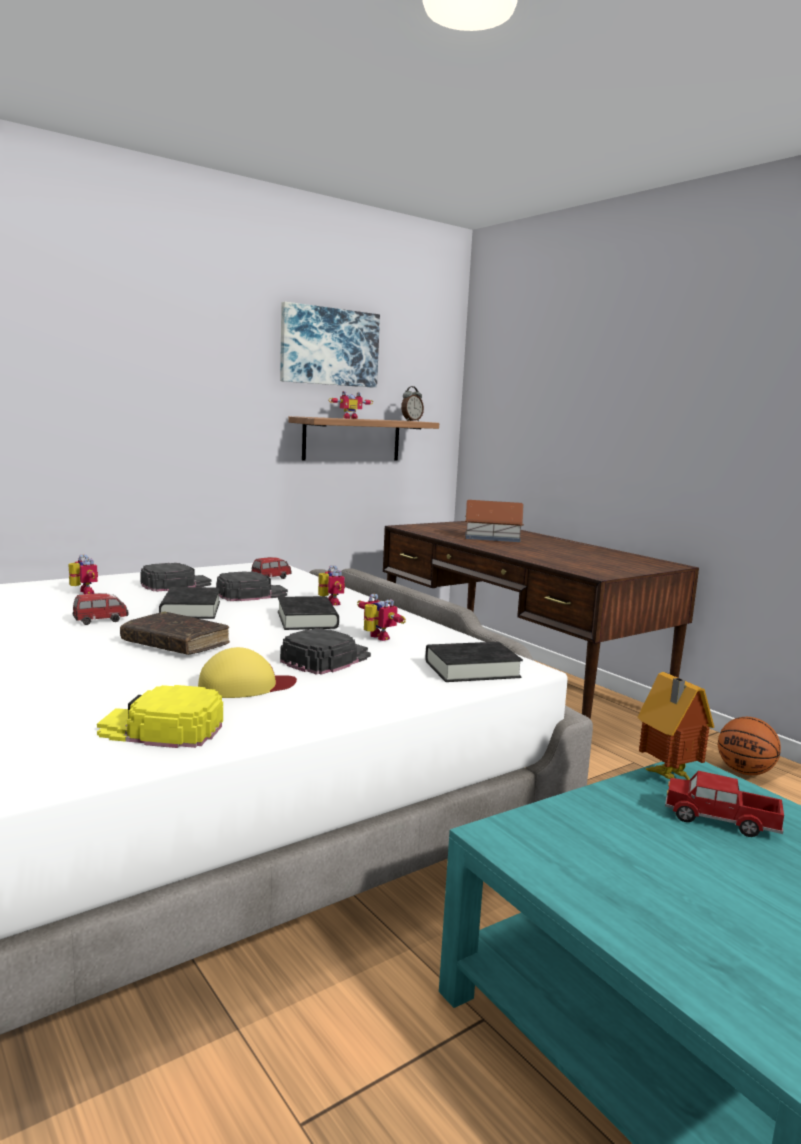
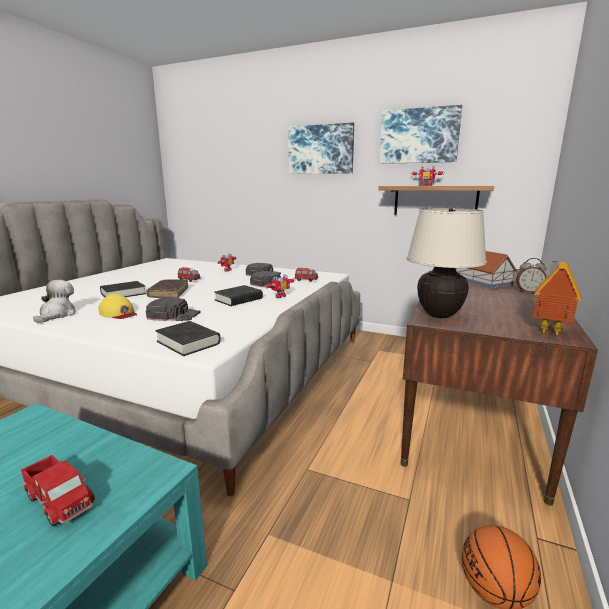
camera: 60 degrees right, 5 degrees up
(162, 728) = (57, 315): yellow cap -> plush toy
(180, 347) = (320, 149): none -> picture
(190, 610) = (225, 284): black book -> black book (123, 294)
(375, 638) = (224, 315): toy robot -> none
(411, 420) = (479, 185): alarm clock -> alarm clock (528, 292)
(586, 569) = (439, 315): none -> beige table lamp
(666, 778) = (135, 461): toy house -> toy house (547, 331)
(721, 820) = (59, 499): toy truck -> toy truck turned 135 degrees clockwise

